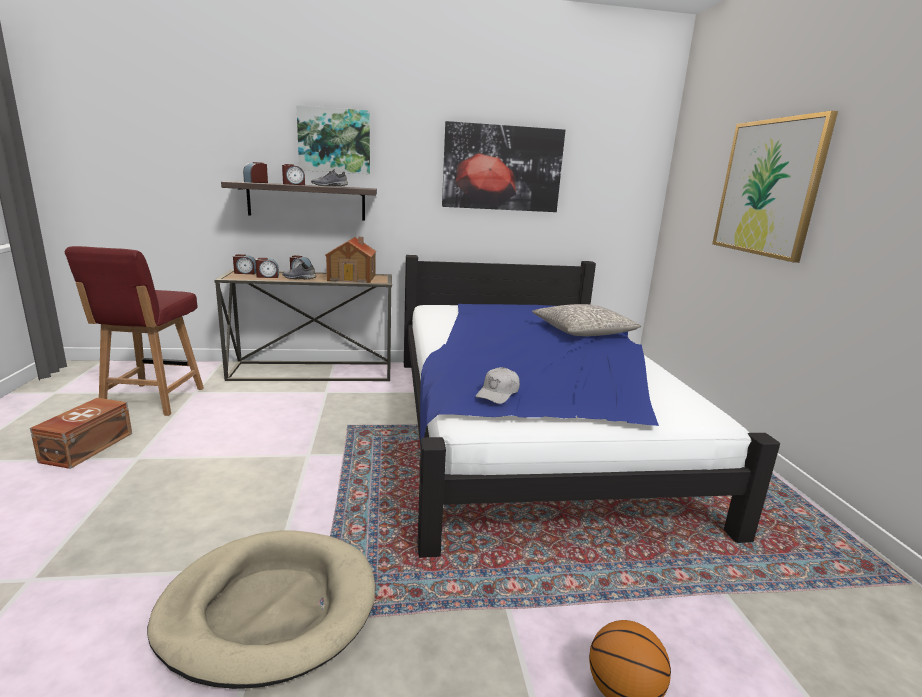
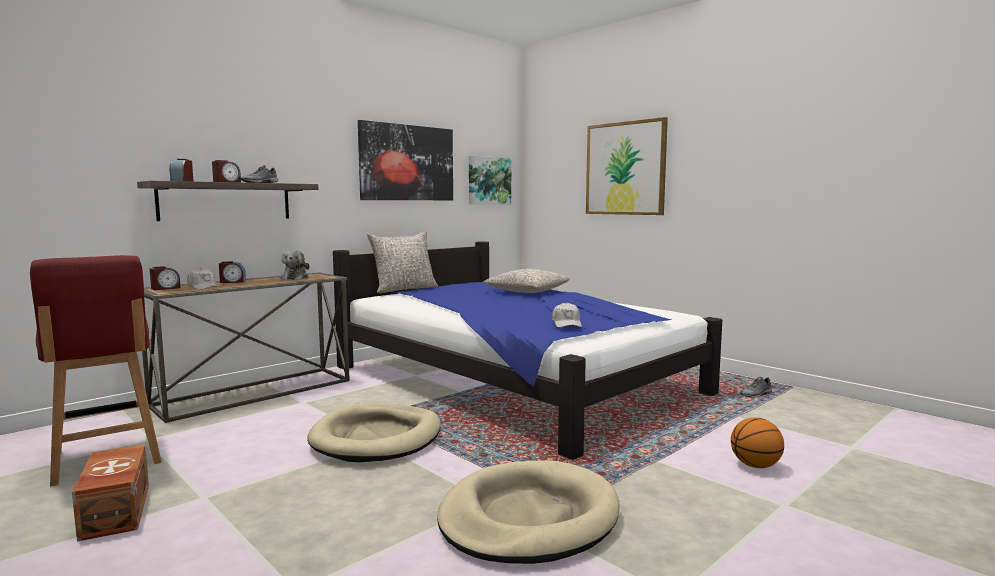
camera: 35 degrees left, 10 degrees down
(267, 276) = (203, 287): alarm clock -> white cap
(298, 278) = (244, 284): grey shoe -> grey shoe (756, 395)
(314, 450) = (377, 438): none -> beige dog bed
(334, 140) = (254, 137): picture -> picture (489, 181)
(353, 277) = (295, 277): toy house -> plush toy
(474, 302) = (404, 289): none -> grey pillow

